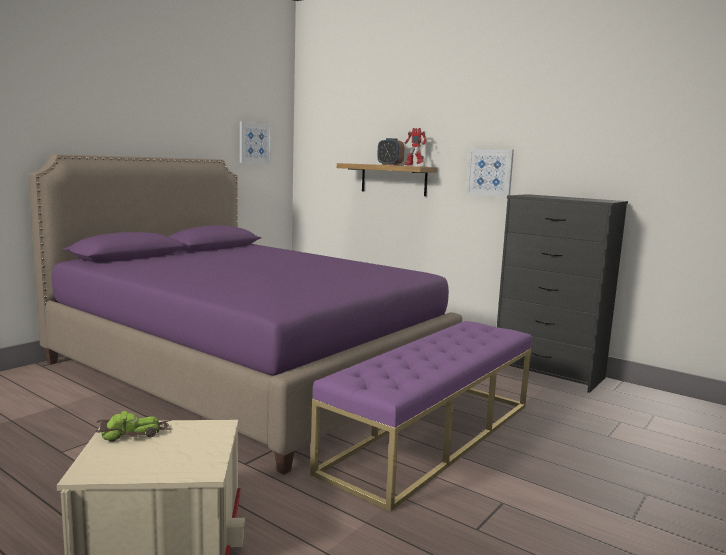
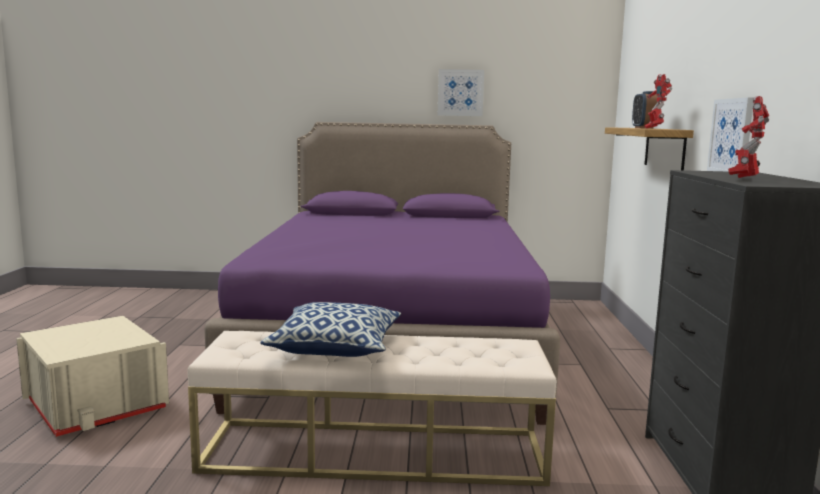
camera: 55 degrees right, 0 degrees up
(134, 433) = (108, 326): toy car -> none
(254, 143) = (550, 106): picture -> picture (460, 93)
(420, 360) = (336, 348): none -> pillow
(432, 436) = (375, 451): purple bench -> beige bench
(576, 199) = (744, 179): none -> toy robot

